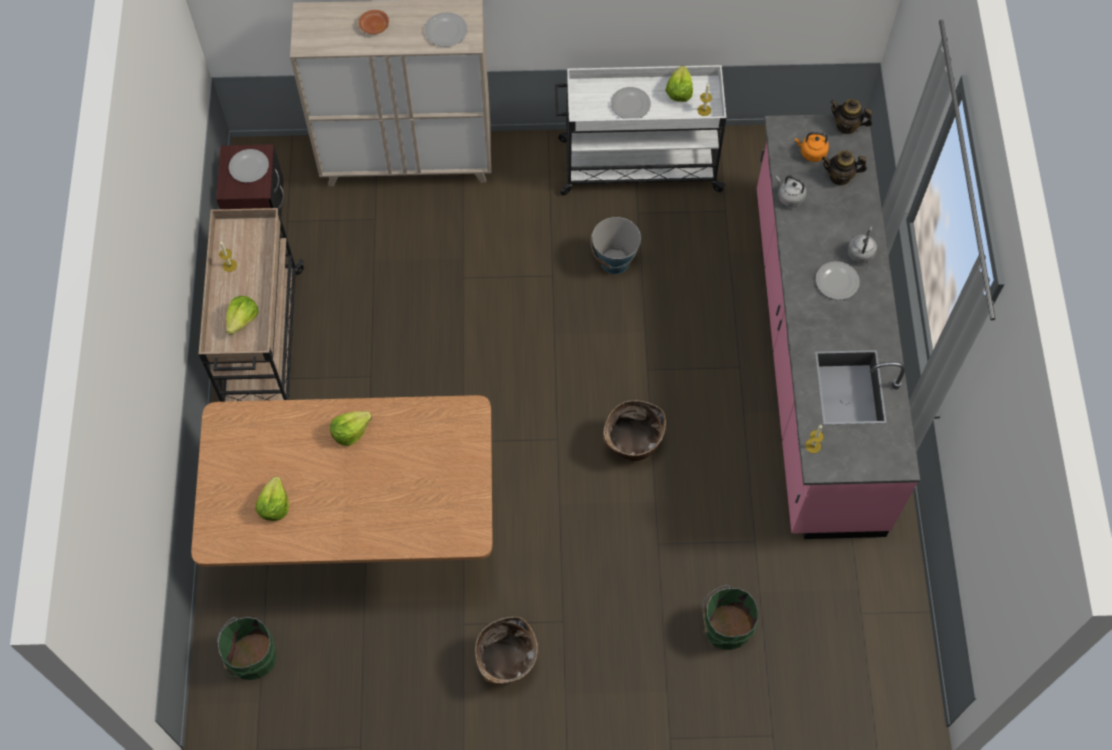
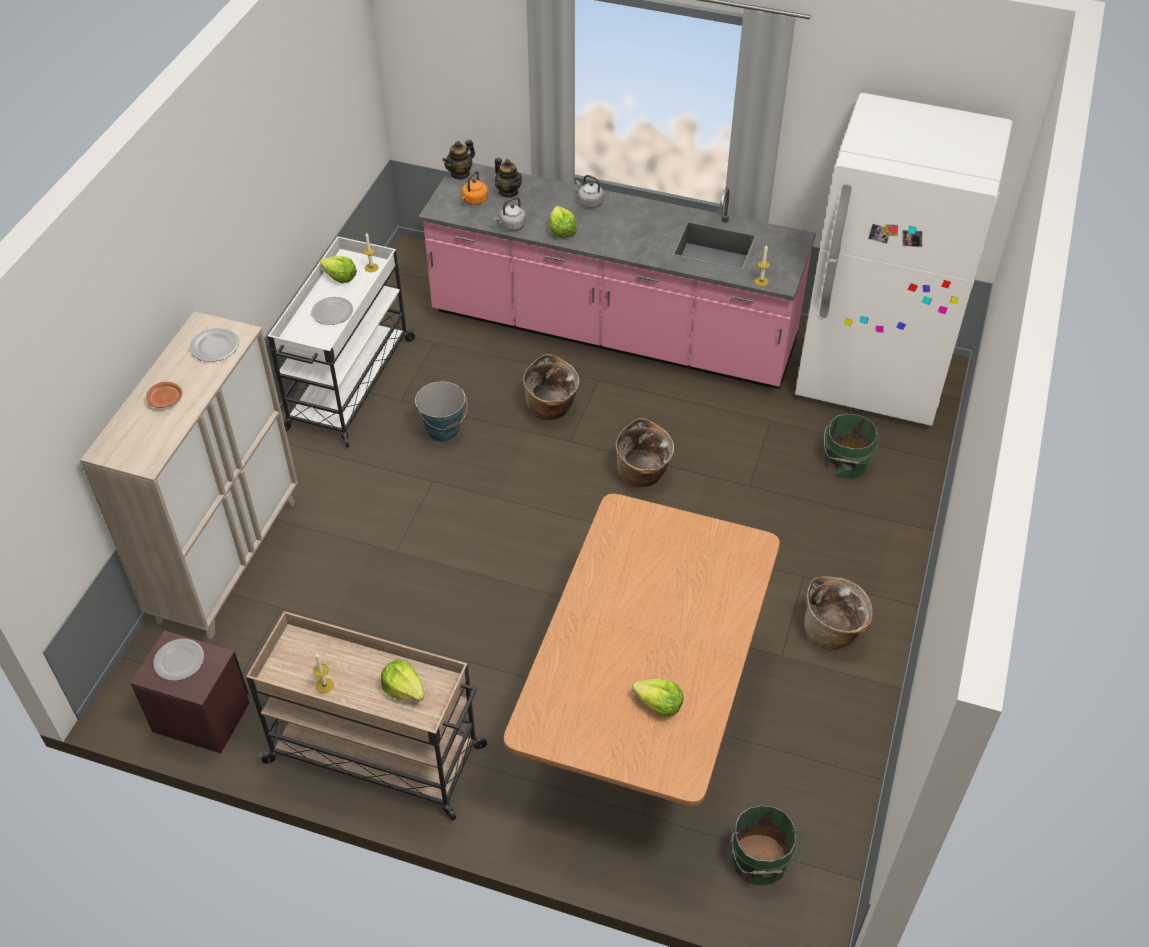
camera: 70 degrees left, 15 degrees down
(350, 431) = (598, 614): lettuce -> lettuce (561, 231)
(683, 339) = (551, 408): none -> basket
(837, 281) = (610, 223): plate -> none
(840, 177) = (508, 192): teapot -> teapot turned 60 degrees counterclockwise
(864, 627) = (872, 378): none -> white fridge

